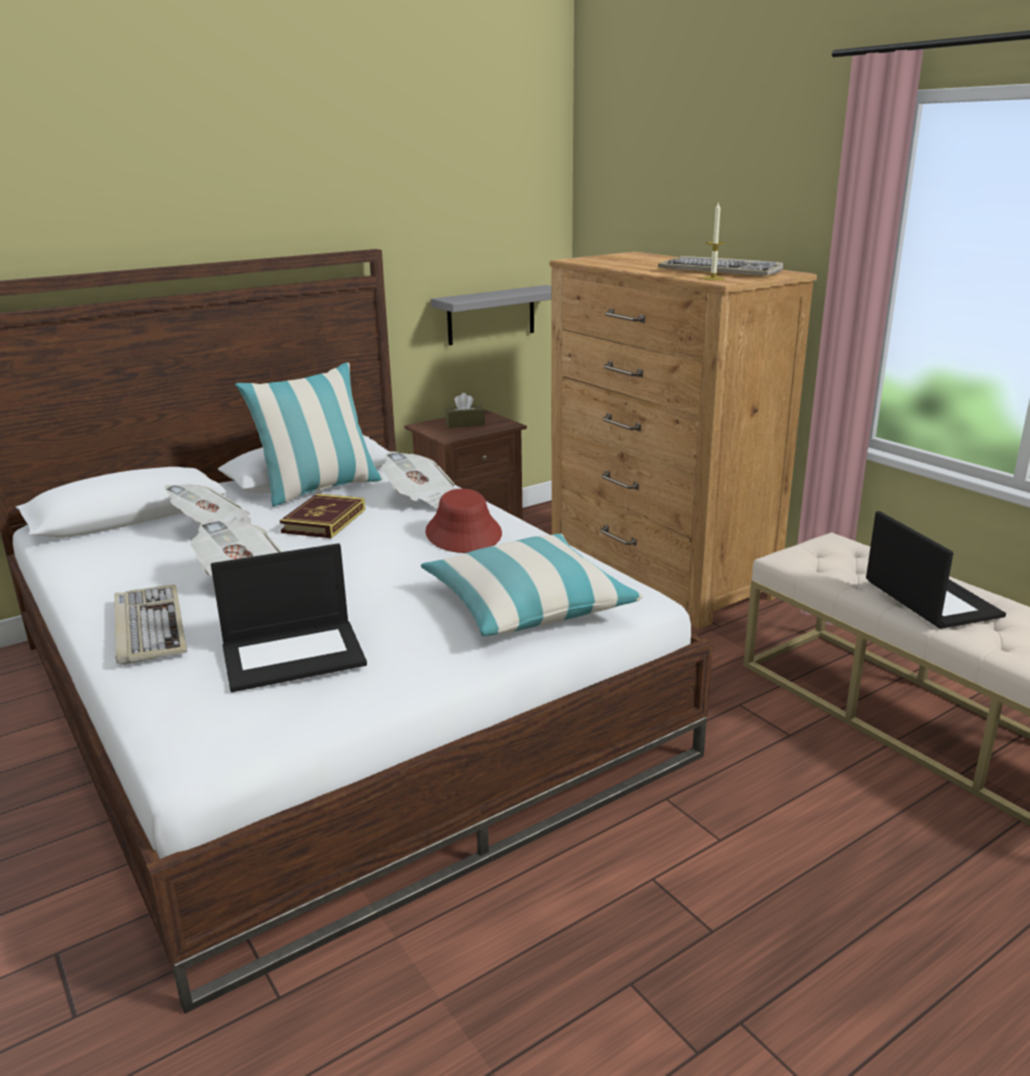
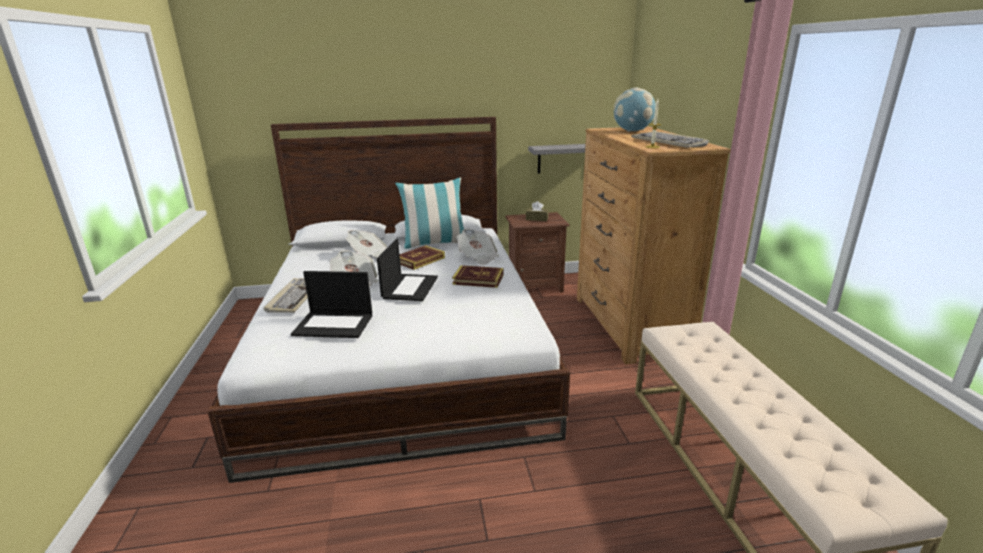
camera: 25 degrees right, 0 degrees up
(464, 533) = (478, 279): red hat -> book
(527, 605) = (469, 325): pillow -> none
(630, 259) = (632, 131): none -> globe
(929, 598) = (734, 379): laptop -> laptop (410, 287)

